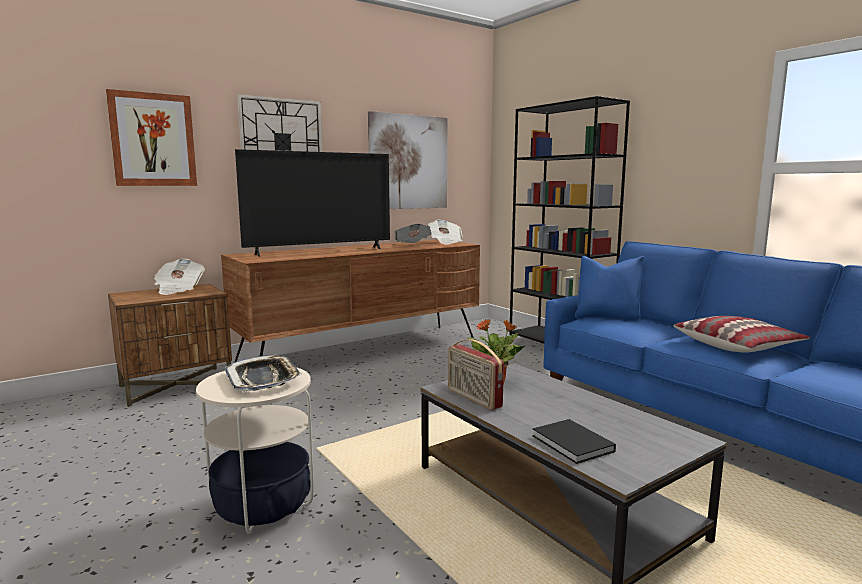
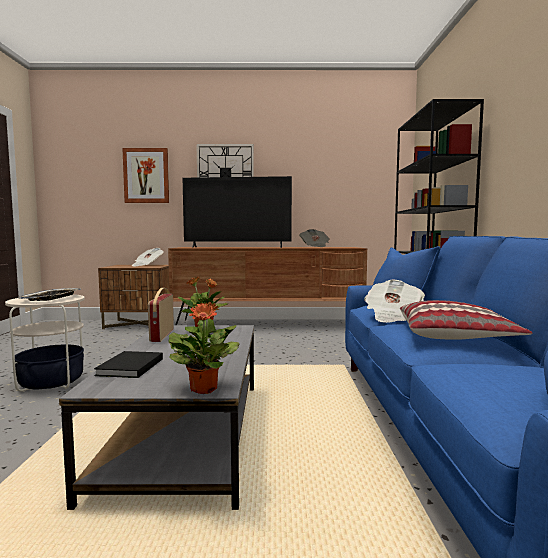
camera: 35 degrees right, 5 degrees down
(408, 162) = (327, 185): picture -> none
(445, 242) = (347, 247): newspaper -> newspaper (392, 317)
(688, 443) = (204, 389): none -> potted plant

